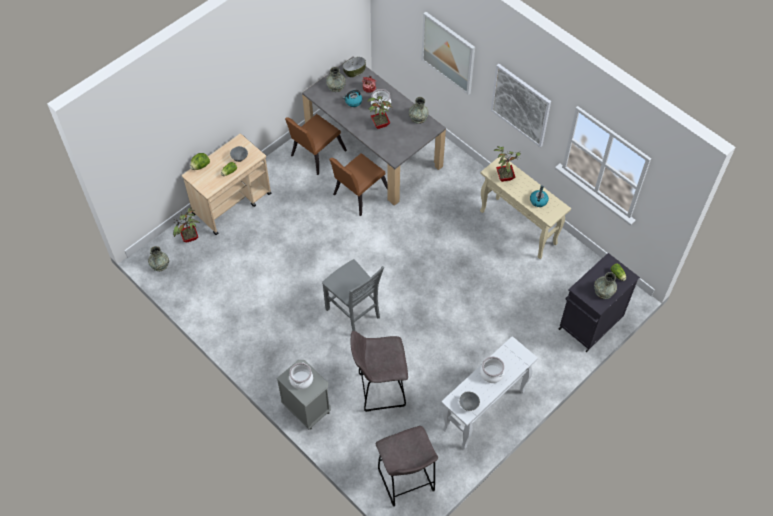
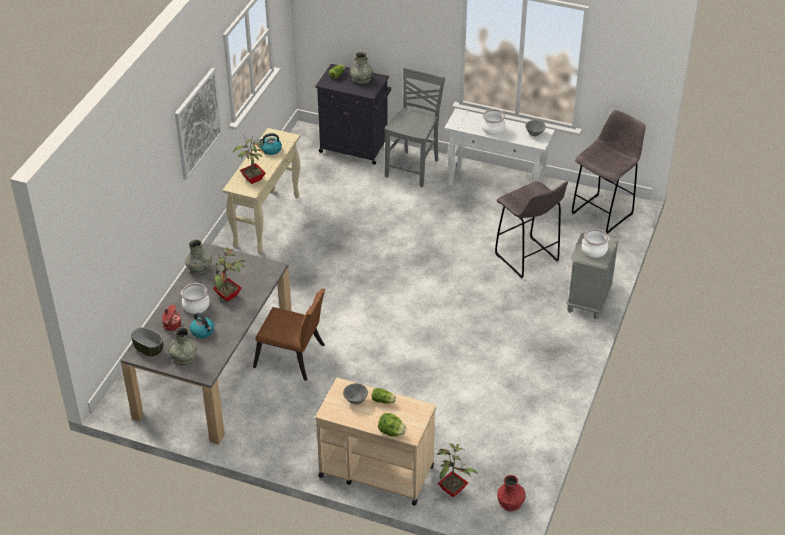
camera: 115 degrees left, 15 degrees down
(160, 265) = (510, 502): grey vase -> red vase
(315, 154) = (252, 420): brown chair -> none
(354, 314) = (456, 306): grey chair -> grey chair (413, 168)
(448, 52) = (141, 195): picture -> none

